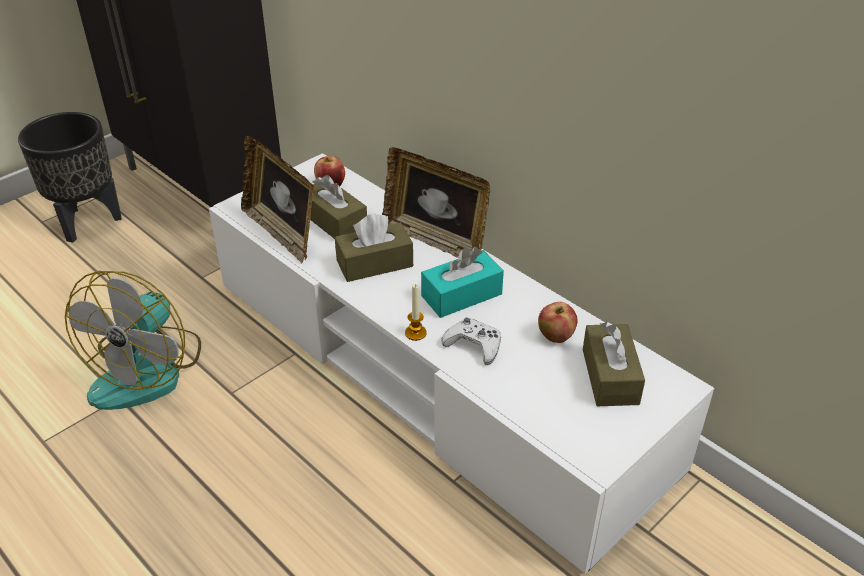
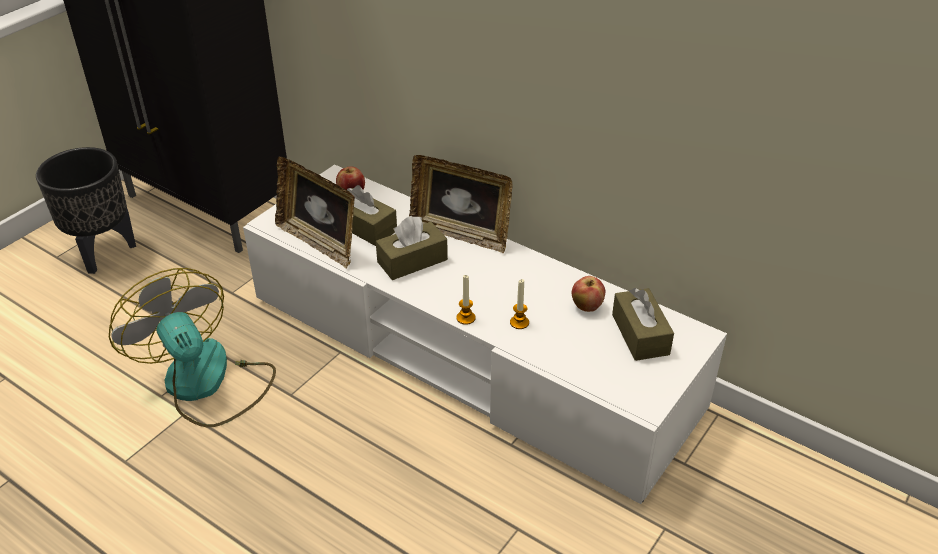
camera: 10 degrees left, 0 degrees up
(148, 370) = (206, 384): fan -> fan turned 135 degrees clockwise
(461, 295) = (497, 280): turquoise tissue box -> none
(474, 345) = (519, 322): white game controller -> candle

